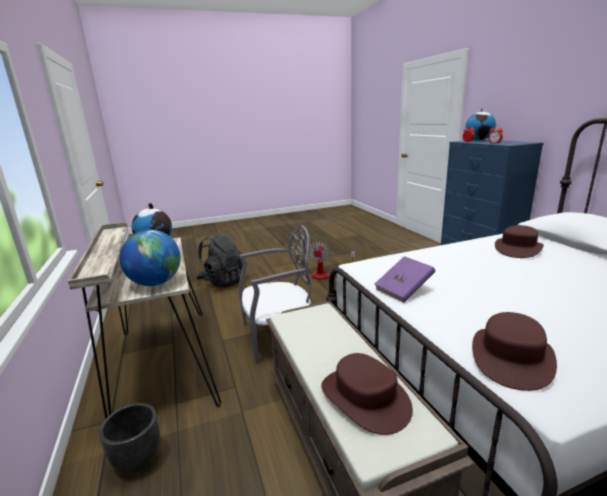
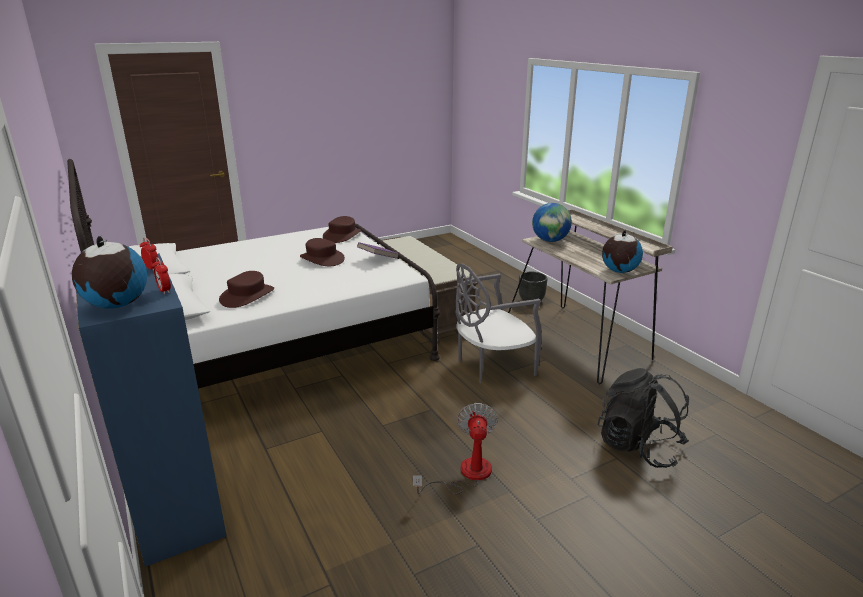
camera: 170 degrees right, 5 degrees up
(365, 398) = (408, 248): brown hat -> brown hat (322, 259)

